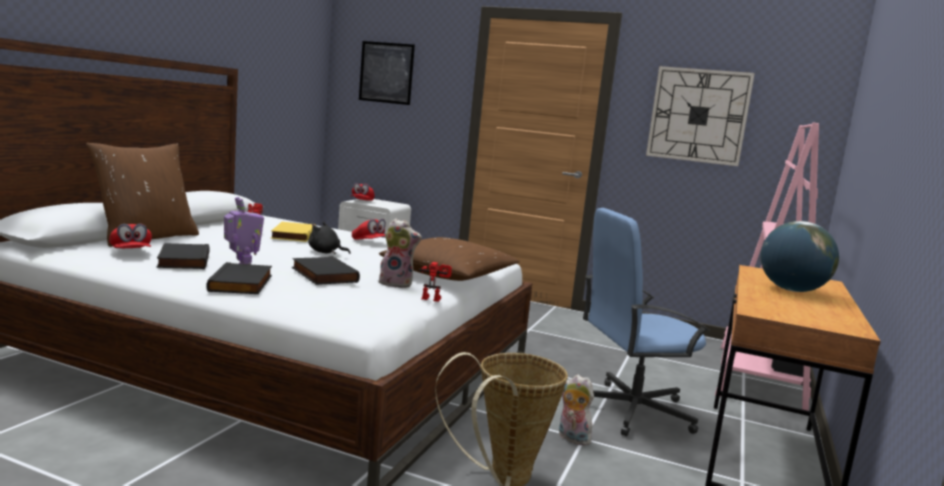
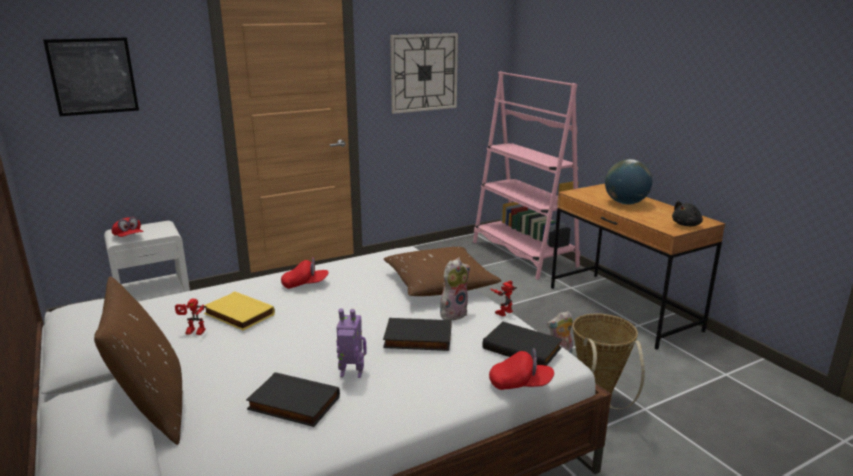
camera: 50 degrees left, 10 degrees up
(131, 253) = (227, 433): red cap -> red cap (520, 384)
(242, 283) = (410, 387): black book -> black book (523, 347)
(325, 252) = (325, 316): black plush toy -> black plush toy (687, 225)
(631, 410) = (536, 316): blue office chair -> none

